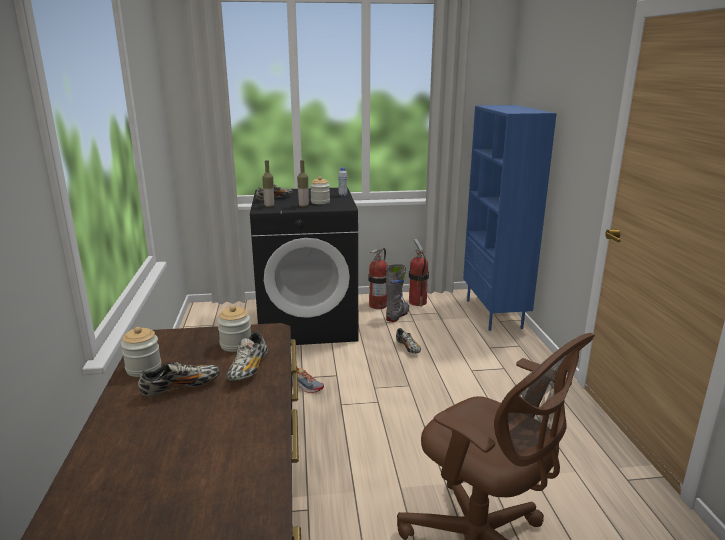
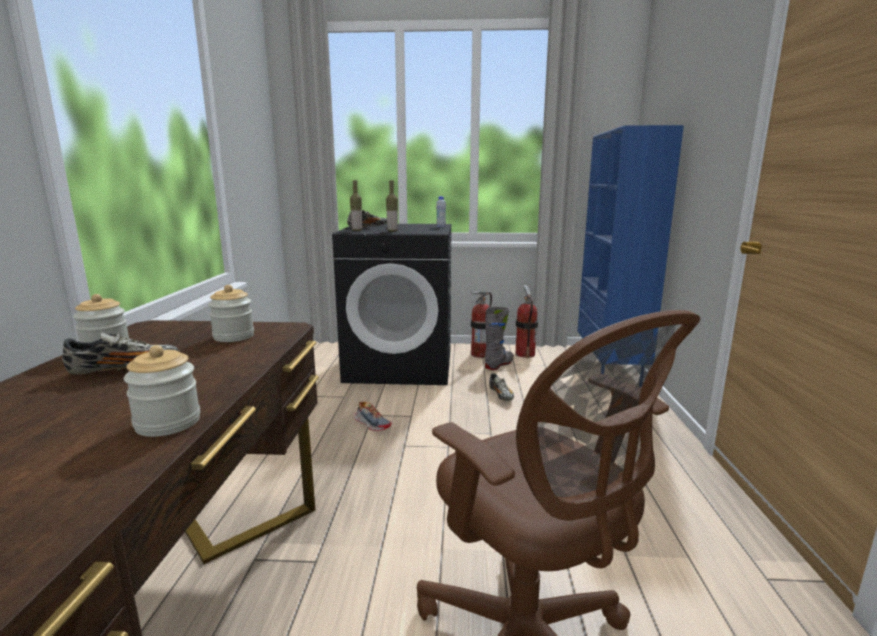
camera: 10 degrees right, 5 degrees down
(248, 369) = (223, 359): shoe -> none
(320, 202) = (412, 229): jar -> jar (168, 423)

